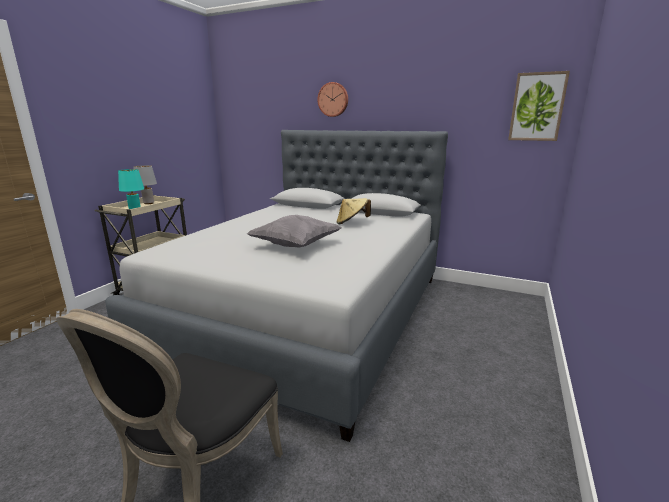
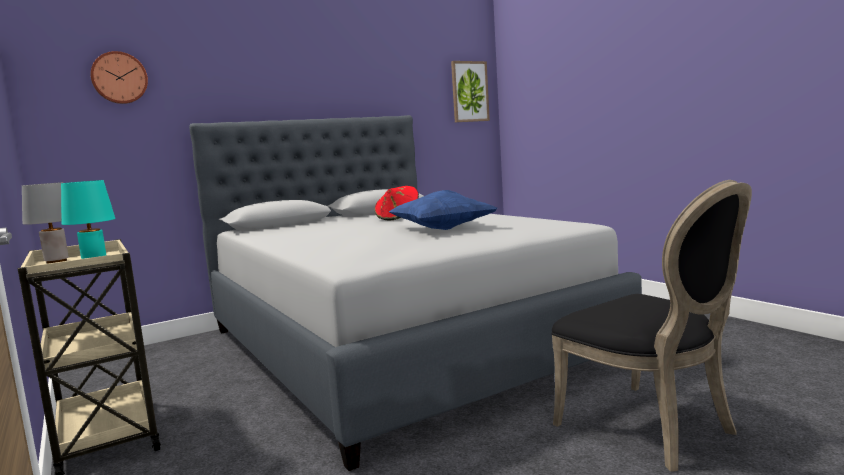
camera: 55 degrees left, 10 degrees down
(295, 246) = (442, 229): grey pillow -> blue pillow
(333, 99) = (263, 81): wall clock -> wall clock (119, 78)
(352, 222) = (398, 217): beige hat -> red hat

